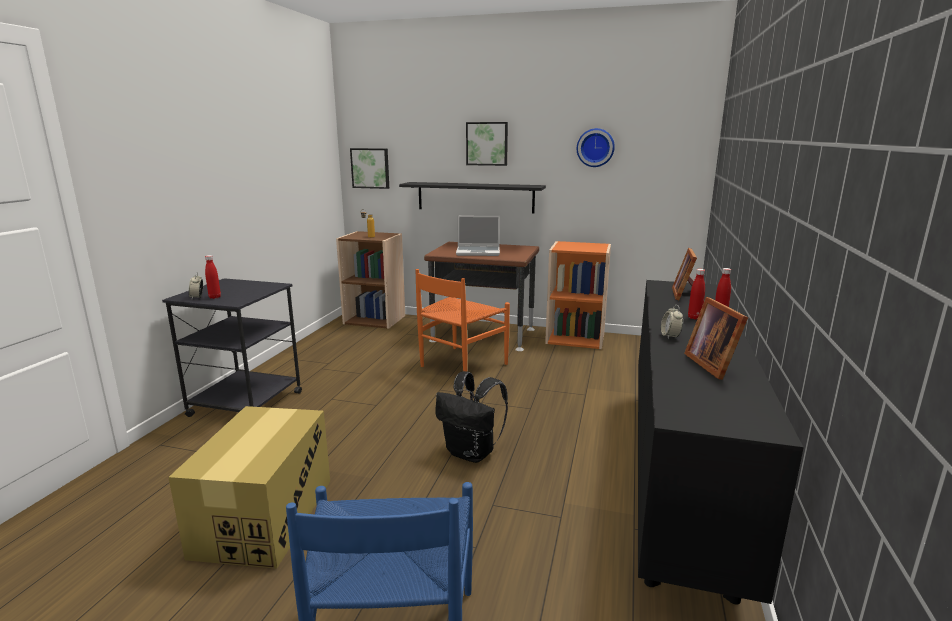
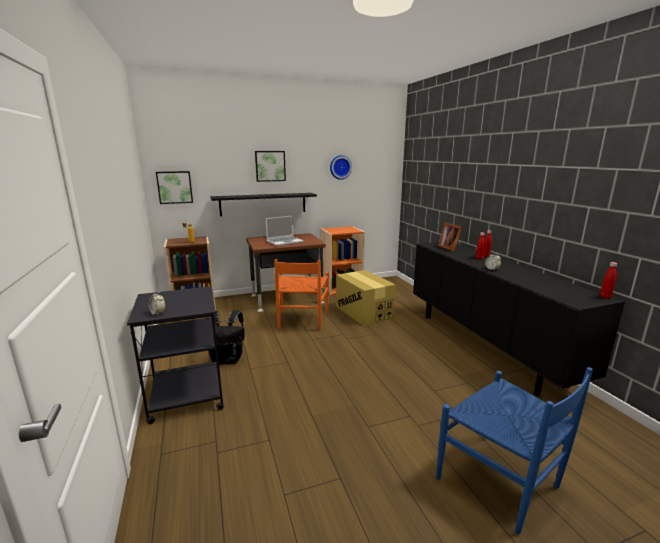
camera: 35 degrees left, 0 degrees up
(215, 297) = (174, 309): red bottle -> red bottle (605, 297)
(264, 517) = (328, 459): cardboard box -> cardboard box (363, 312)
(472, 453) = (384, 368): black backpack -> black backpack (228, 359)
(713, 364) = (533, 278): picture frame -> none

